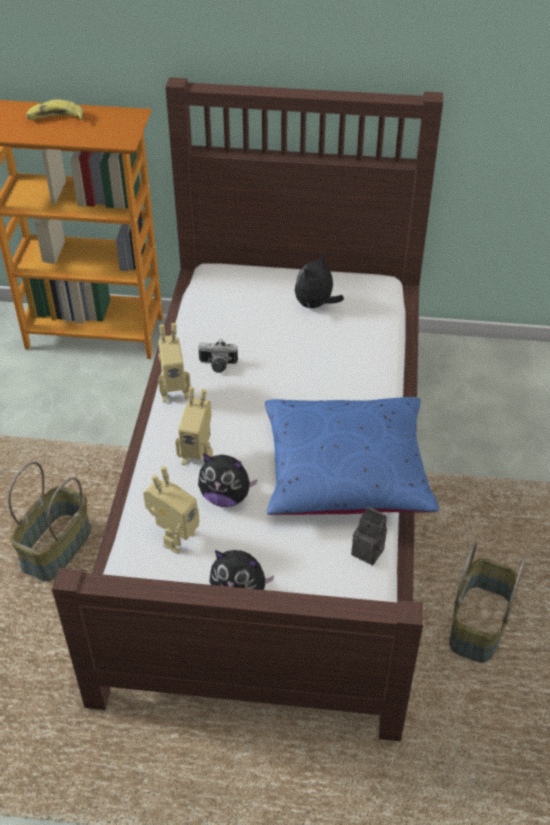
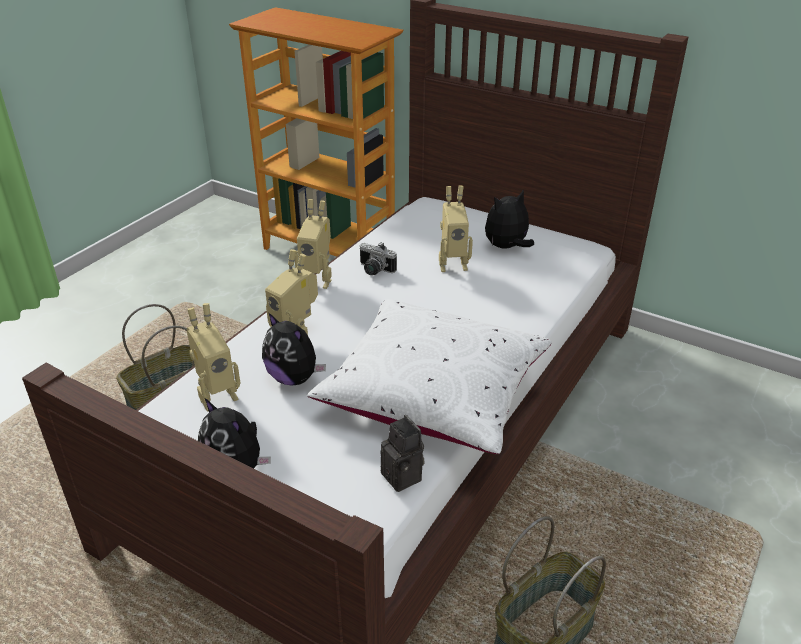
camera: 25 degrees right, 10 degrees down
(56, 119) = (315, 23): banana -> none
(281, 338) = (452, 264): none -> toy robot
(346, 472) = (433, 394): blue pillow -> white pillow

